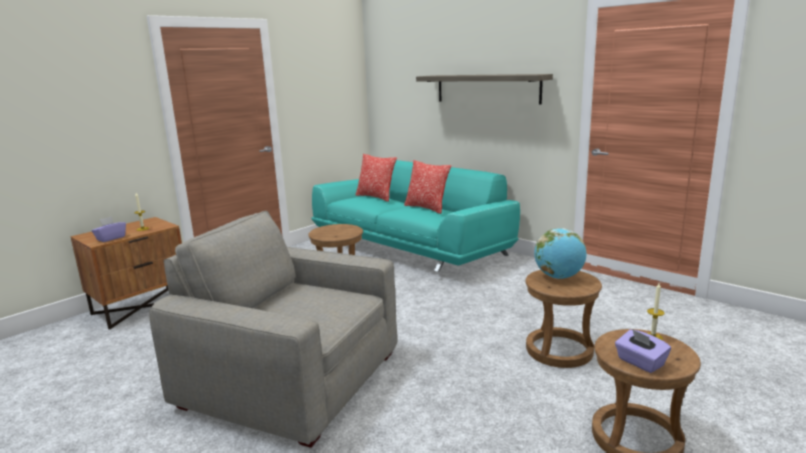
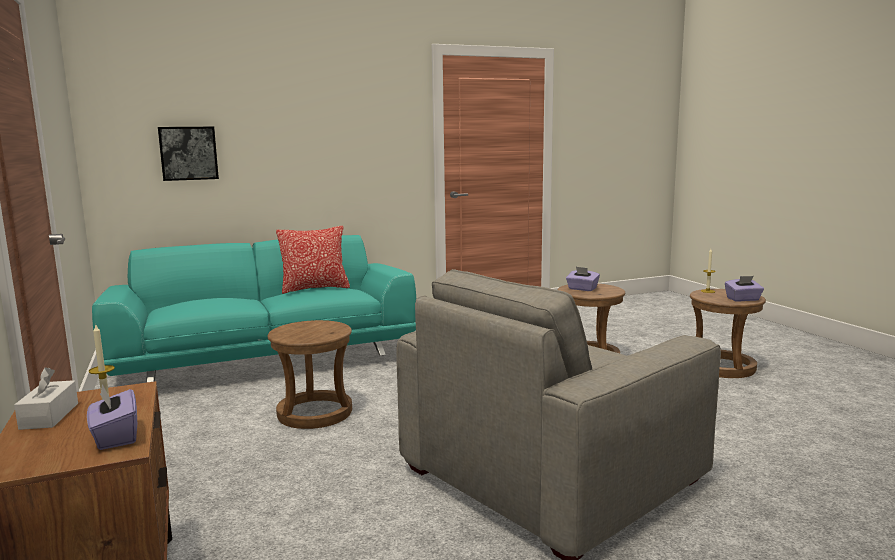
camera: 65 degrees left, 5 degrees down
(135, 225) = (49, 416): none -> white tissue box
(376, 197) = (206, 298): pillow -> none
(412, 99) = (188, 153): none -> picture
(487, 88) = (319, 135): shelf -> none
(559, 277) = (582, 289): globe -> purple tissue box

